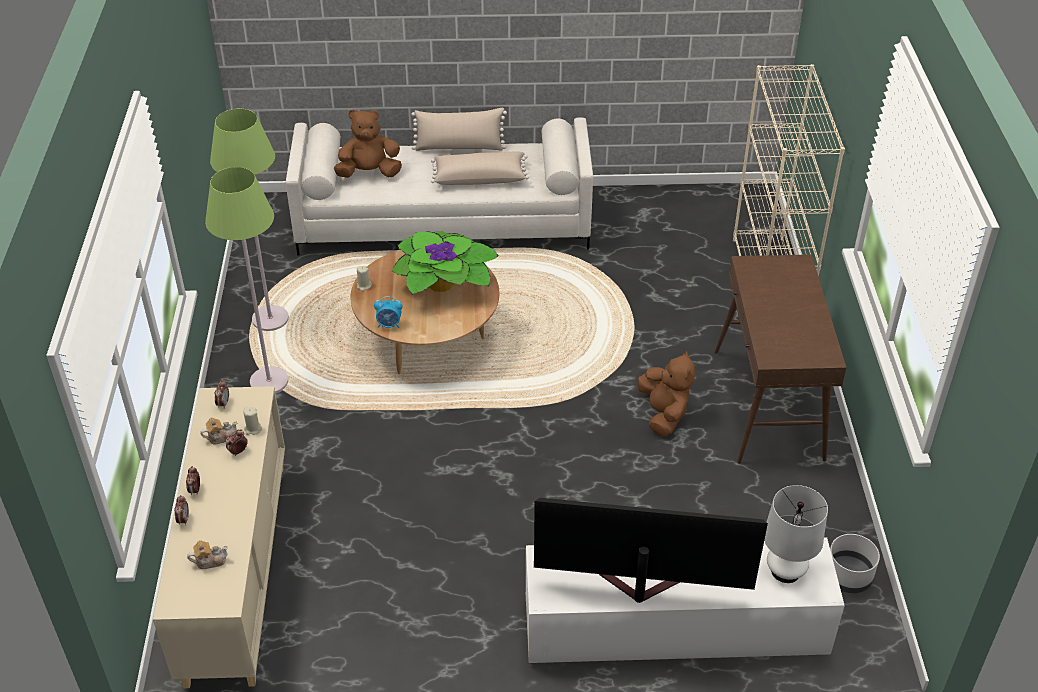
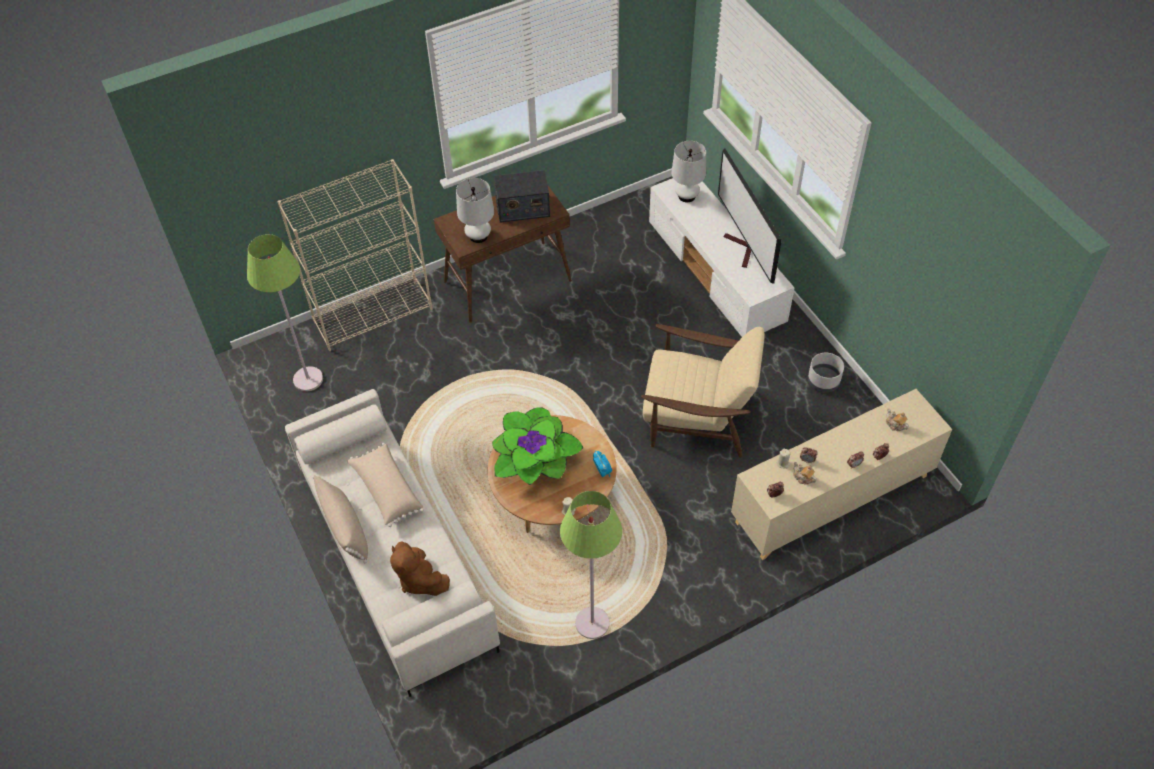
camera: 115 degrees left, 10 degrees up
(269, 382) = (661, 581): green floor lamp -> green floor lamp (308, 379)
(444, 497) = (697, 416): none -> beige armchair
(664, 414) = (549, 330): brown plush toy -> none
(759, 280) = (478, 236): none -> white table lamp
(791, 331) = (522, 208): none -> radio
(848, 576) = (628, 213): grey planter -> grey planter (823, 381)

